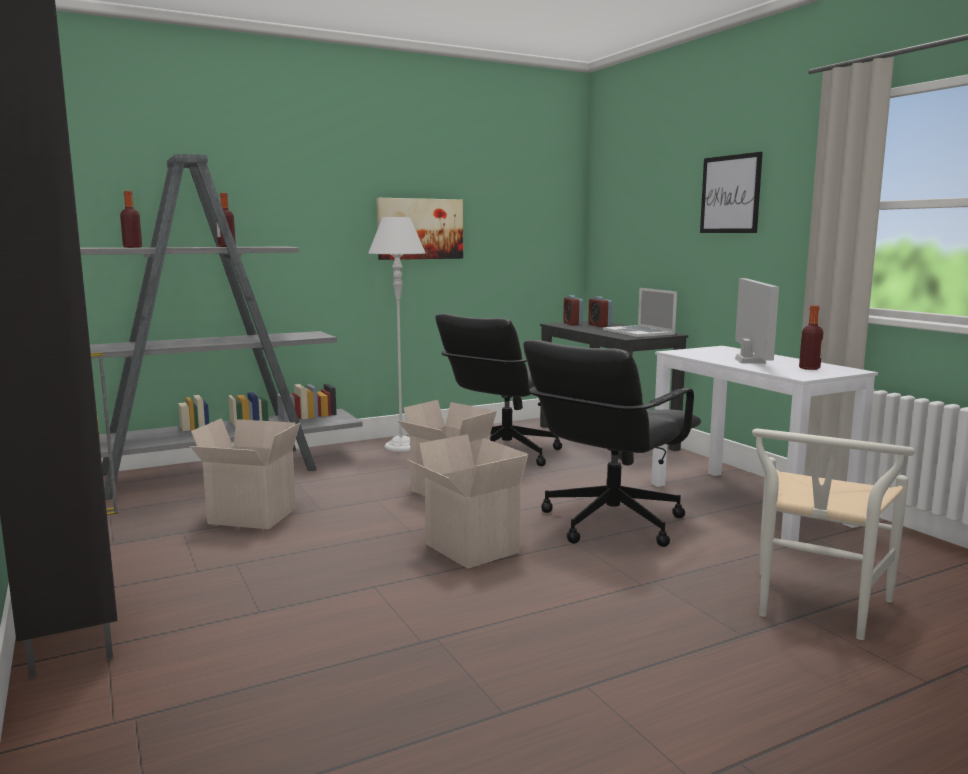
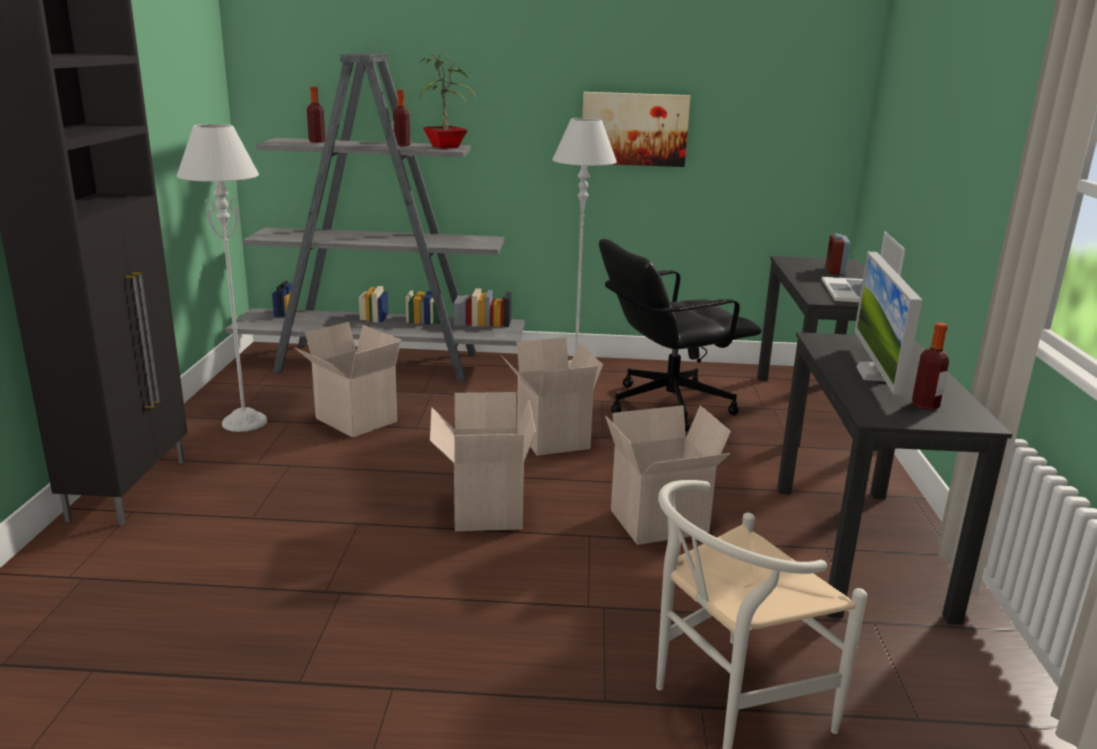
camera: 30 degrees right, 10 degrees up
(131, 543) = (244, 422): none -> grey floor lamp
(272, 246) = (447, 147): none -> potted plant
(572, 324) = (808, 262): alarm clock -> none
(610, 523) = (658, 523): black office chair -> cardboard box
(730, 194) = (977, 128): picture -> none
(748, 503) = (858, 548): white desk -> black desk
(750, 361) = (876, 374): monitor -> monitor turned 150 degrees clockwise

